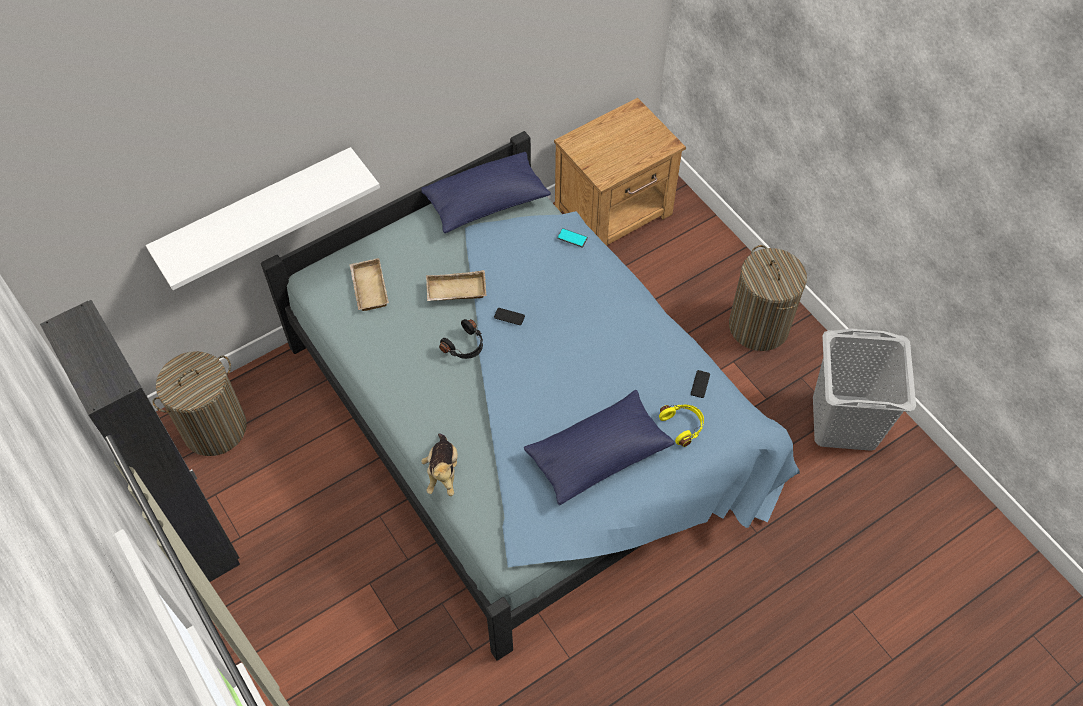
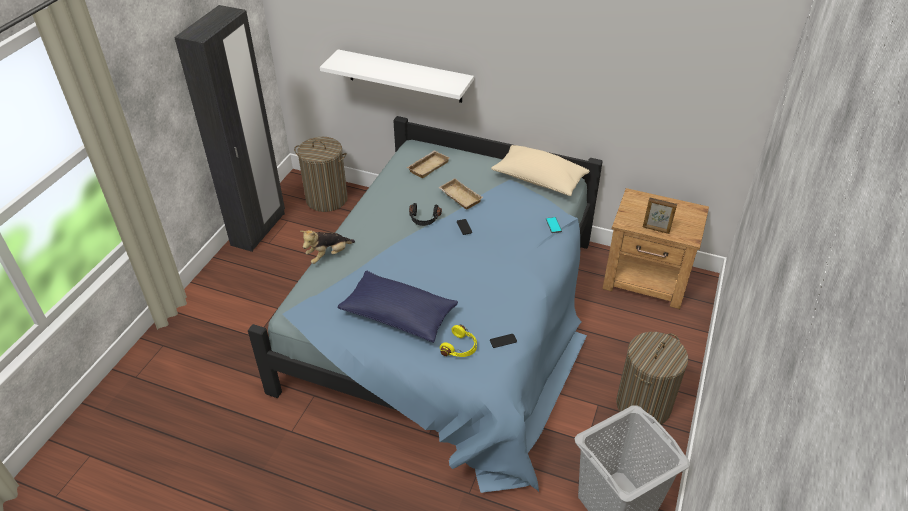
camera: 55 degrees right, 15 degrees down
(486, 203) = (539, 180): blue pillow -> beige pillow
(635, 161) = (656, 229): none -> picture frame

